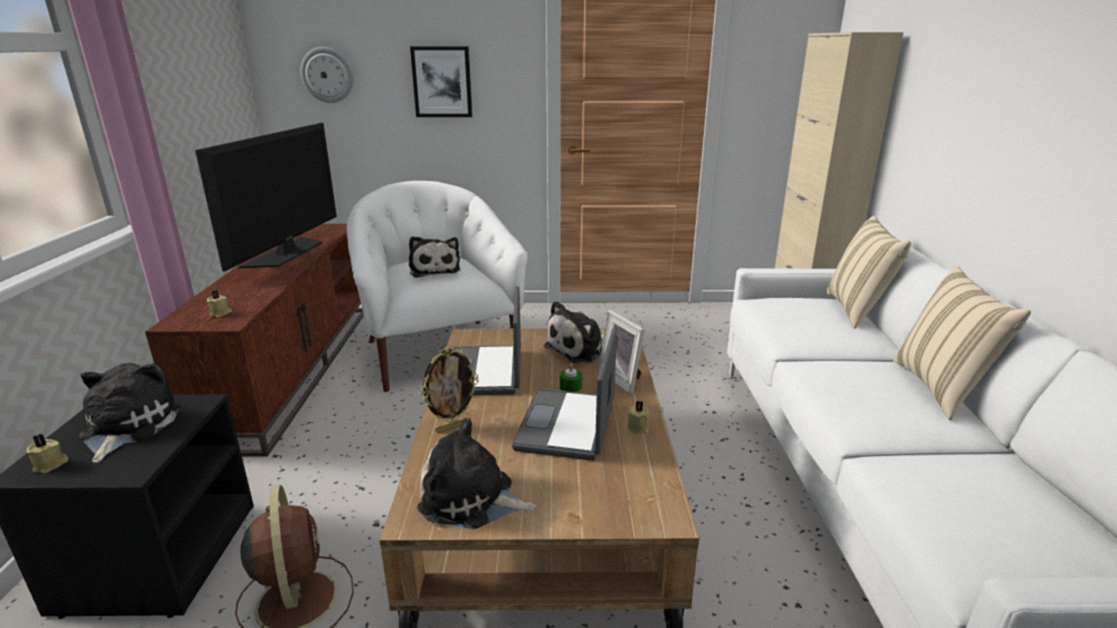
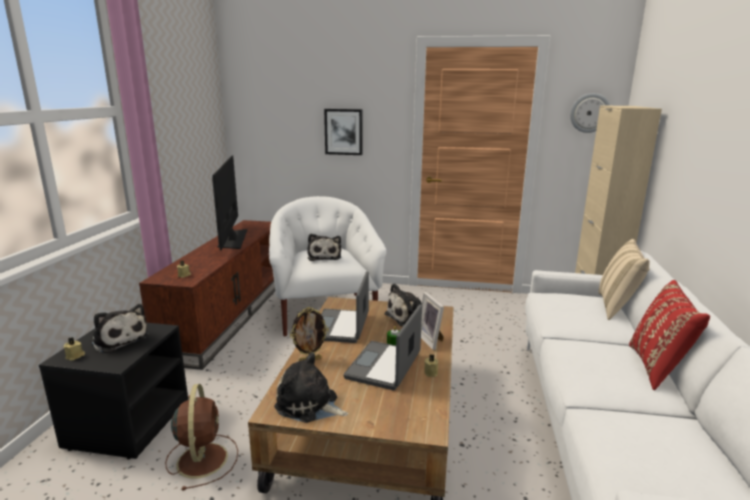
camera: 10 degrees right, 5 degrees down
(127, 427) = (119, 339): plush toy -> plush toy turned 120 degrees clockwise
(287, 253) = (232, 239): television -> television turned 150 degrees clockwise
(327, 75) = (271, 125): wall clock -> wall clock (590, 113)
(941, 388) = (658, 368): beige pillow -> red pillow

